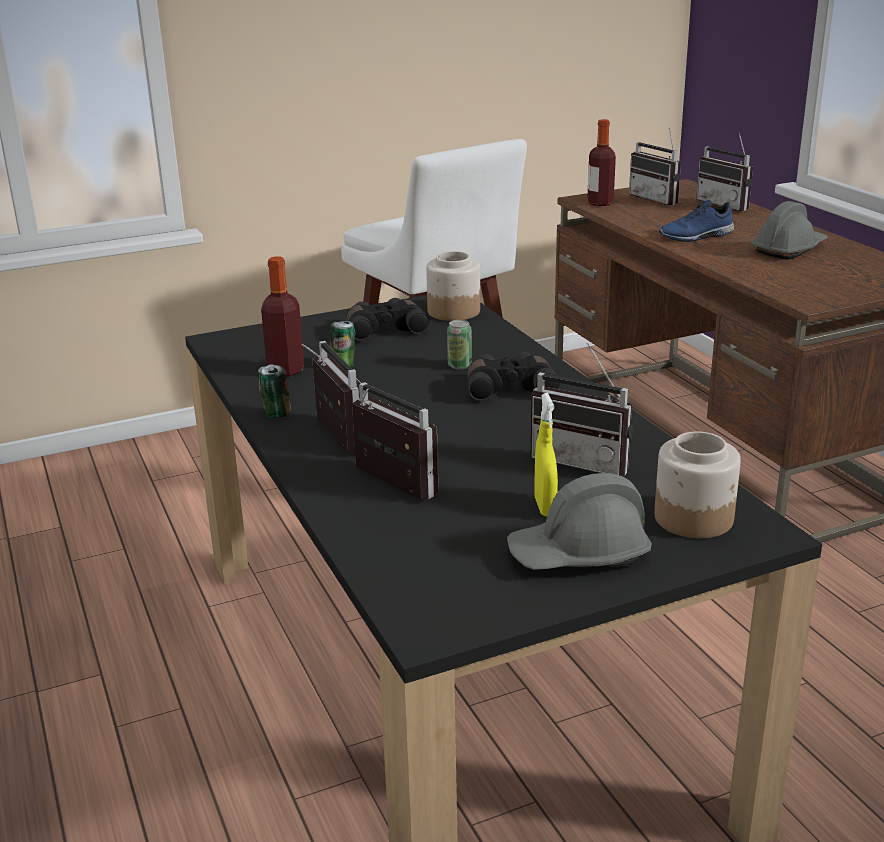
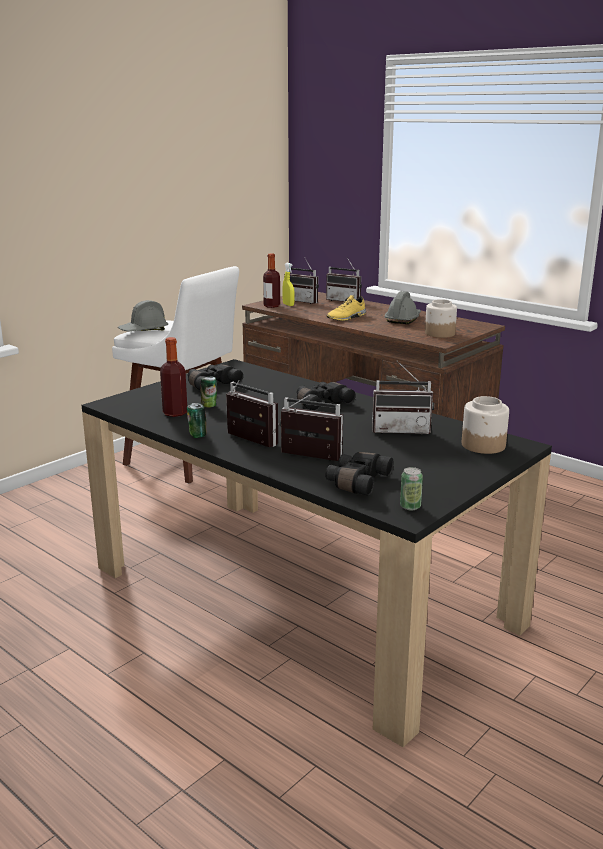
camera: 25 degrees left, 5 degrees down
(413, 545) = (356, 482): none -> black binoculars
(453, 311) = (243, 371): jar -> jar (439, 334)
(459, 365) = (280, 396): can -> can (410, 506)
(545, 507) = (405, 453): yellow spray bottle -> yellow spray bottle (288, 305)
(579, 554) = (446, 470): grey hard hat -> grey hard hat (144, 331)
(696, 237) = (347, 318): blue shoe -> yellow shoe

